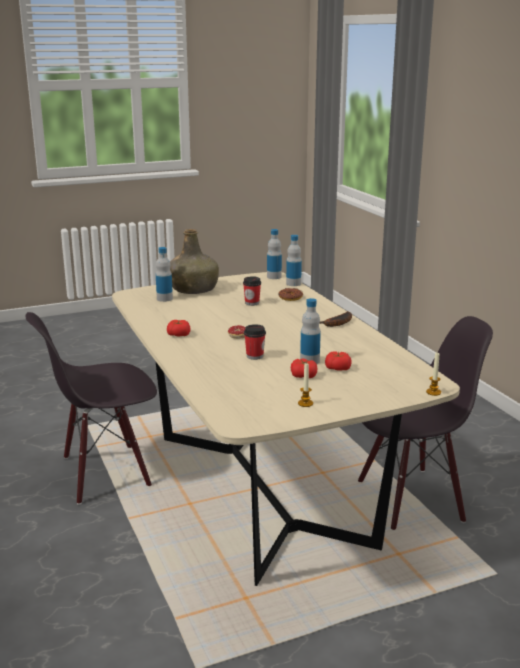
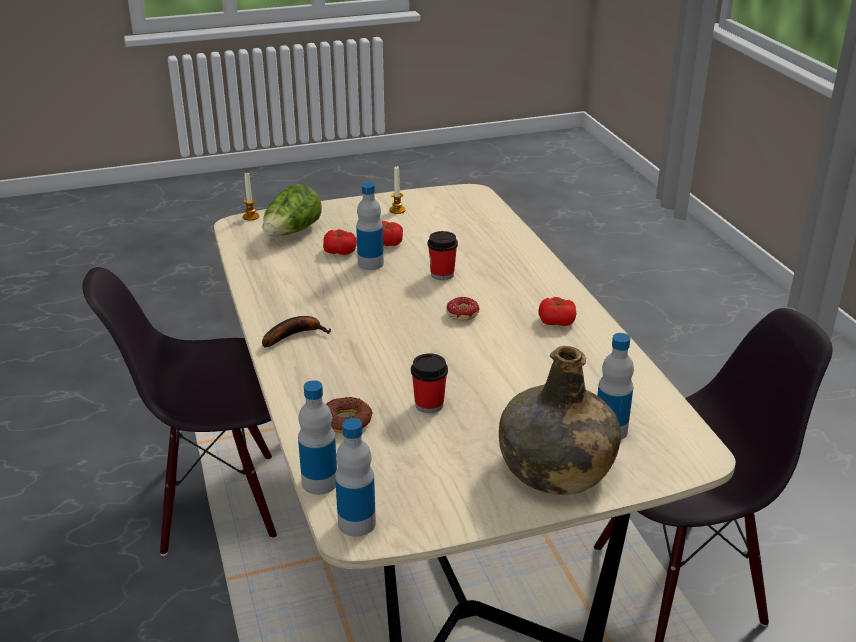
camera: 175 degrees left, 10 degrees up
(386, 380) = (292, 233): none -> lettuce

